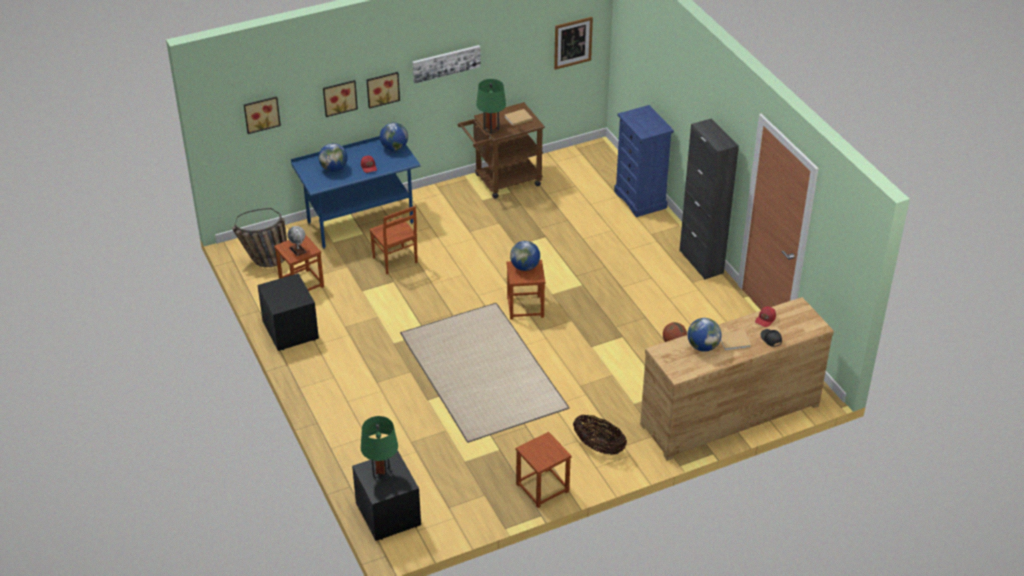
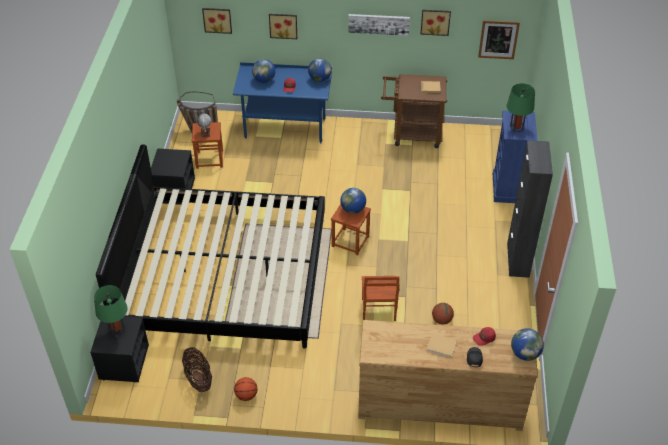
camera: 30 degrees right, 5 degrees up
(382, 88) = (320, 29): picture -> picture (435, 21)
(394, 261) = (286, 167): brown chair -> brown chair (378, 310)
(420, 389) = (224, 274): none -> bed
(491, 129) = (402, 89): green table lamp -> green table lamp (516, 128)
(542, 488) = (246, 395): brown stool -> basketball
(599, 447) = (315, 381): basket -> basket (198, 379)
(703, 347) = (410, 339): globe -> globe (525, 354)

